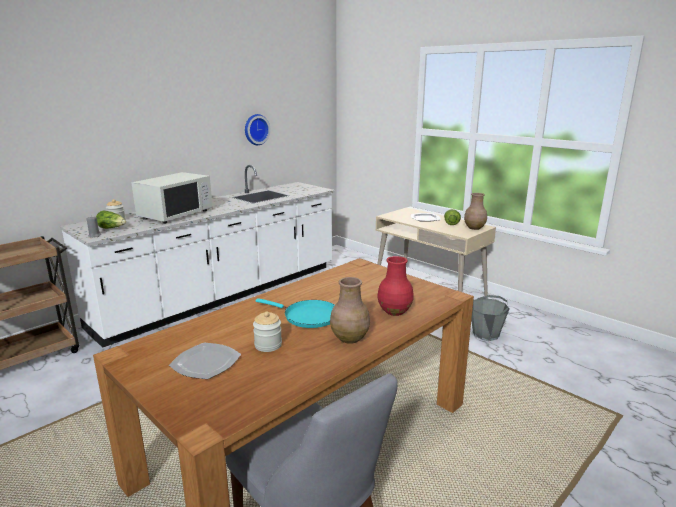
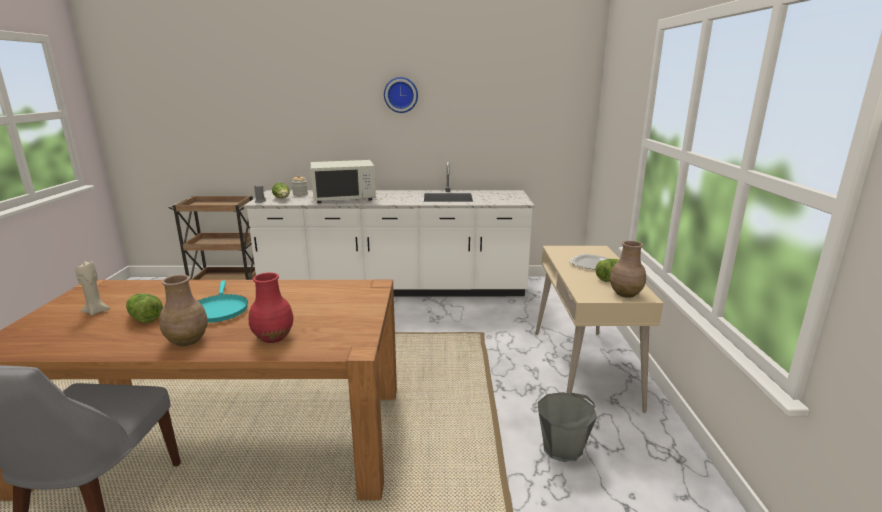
camera: 45 degrees right, 0 degrees up
(206, 363) = (96, 311): plate -> beige candle
(255, 129) = (471, 125): wall clock -> wall clock (401, 95)
(268, 345) = (144, 318): jar -> lettuce

